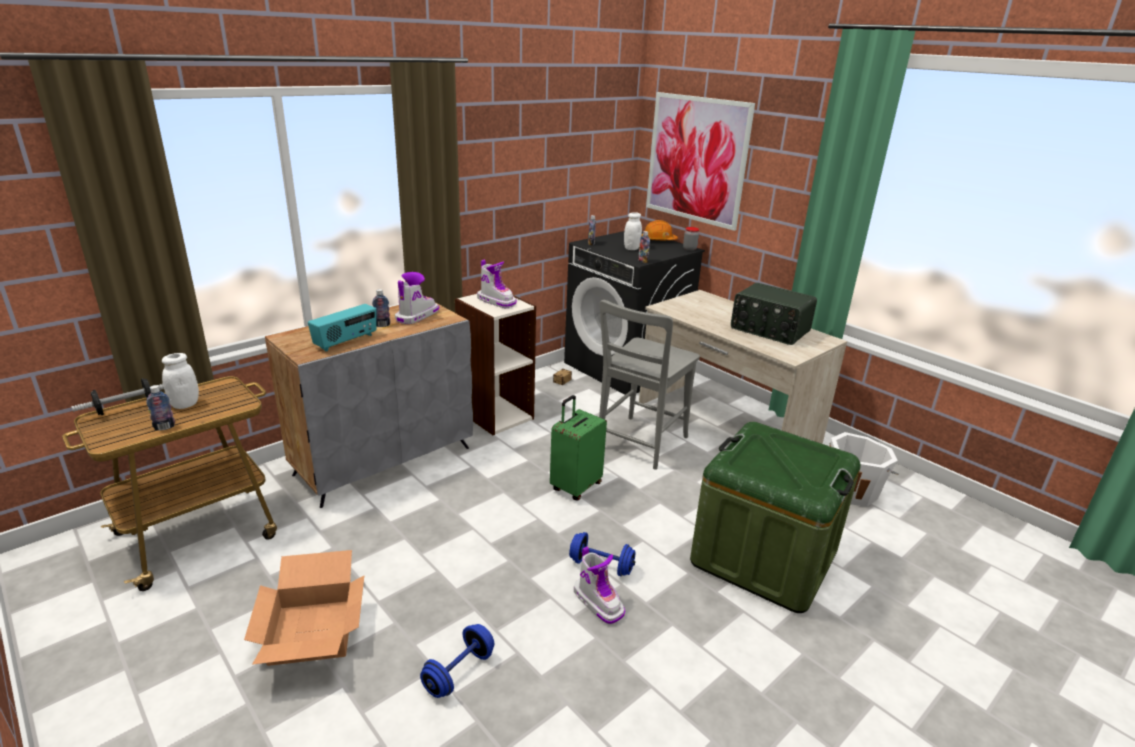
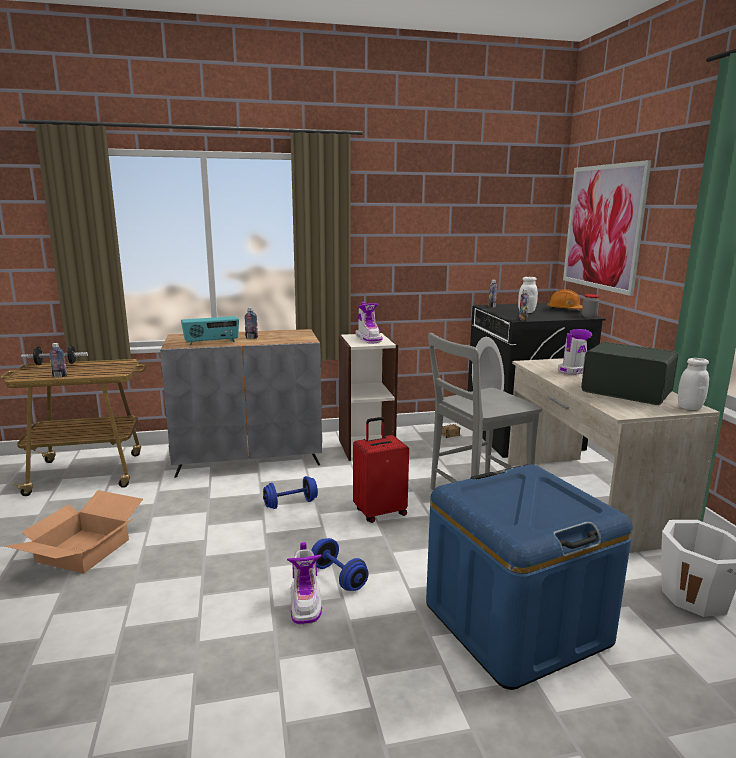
camera: 30 degrees right, 10 degrees down
(185, 404) = (88, 368): white jar -> white jar (689, 407)
(416, 316) = (284, 336): boot -> boot (577, 370)
(459, 672) = (142, 614): blue dumbbell -> blue dumbbell (290, 504)
(575, 486) = (380, 512): green suitcase -> red suitcase
(764, 557) = (516, 623): green storage box -> blue storage box
(769, 330) = (626, 391): radio -> radio turned 150 degrees clockwise

